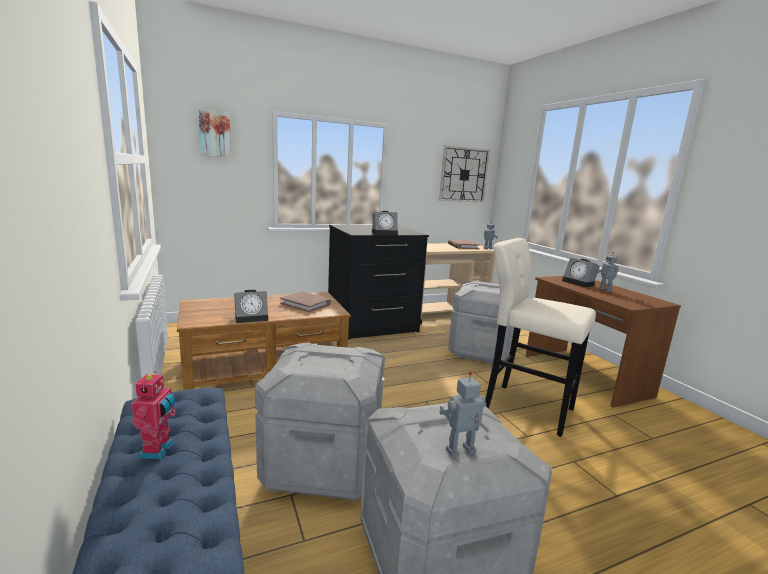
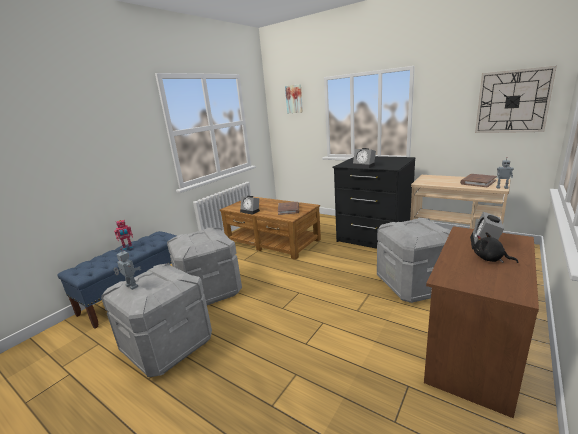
camera: 60 degrees right, 5 degrees up
(523, 407) = (346, 331): beige stool -> none
(606, 290) = (490, 259): toy robot -> black plush toy

